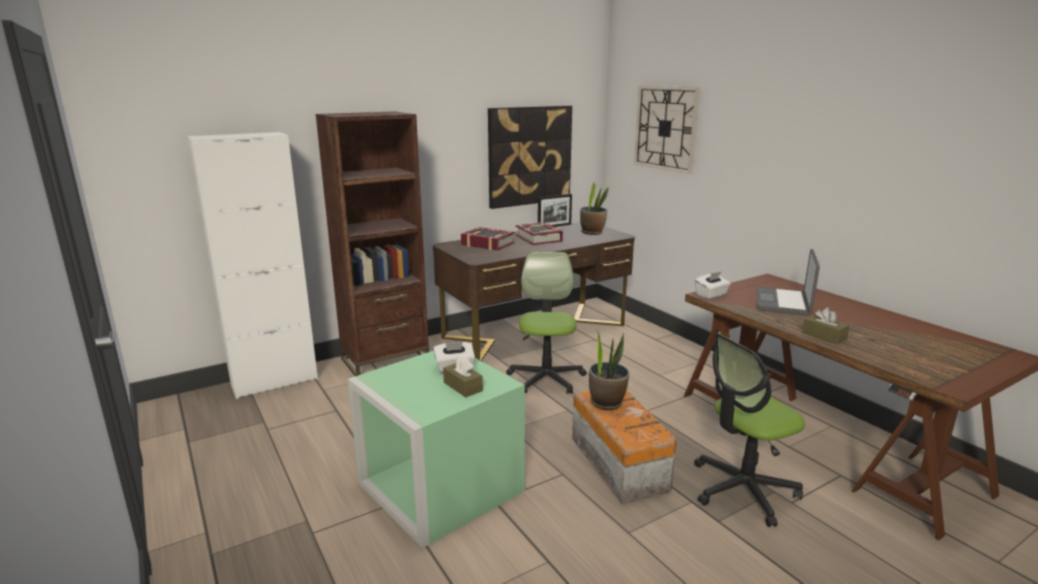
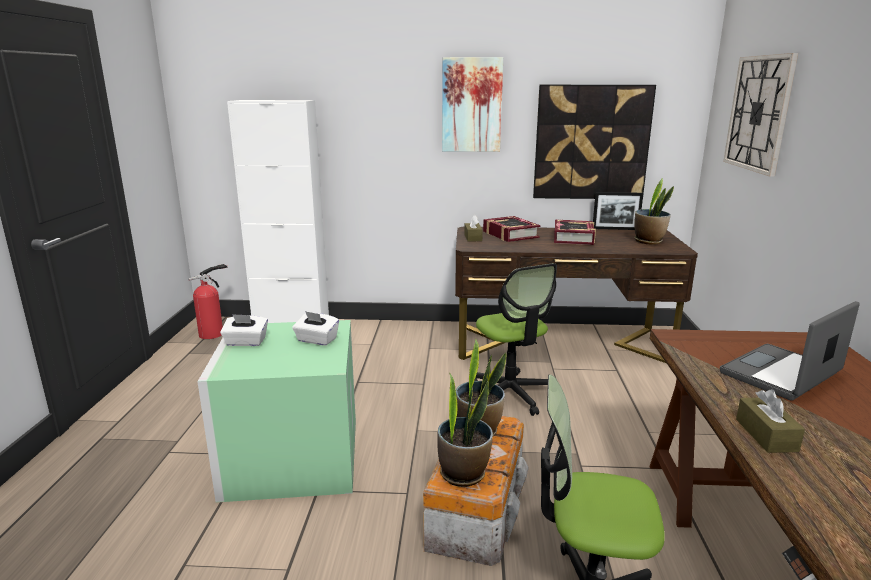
camera: 35 degrees right, 0 degrees up
(190, 414) = (214, 333): none -> fire extinguisher
(385, 360) = (390, 332): brown bookcase -> none
(433, 129) = (471, 105): none -> picture
(463, 386) = (293, 358): brown tissue box -> brown tissue box (473, 237)
(546, 379) = (511, 394): office chair -> office chair turned 120 degrees clockwise
(636, 432) = (463, 473): none -> potted plant
(711, 295) = (684, 338): white tissue box -> white tissue box (246, 342)

